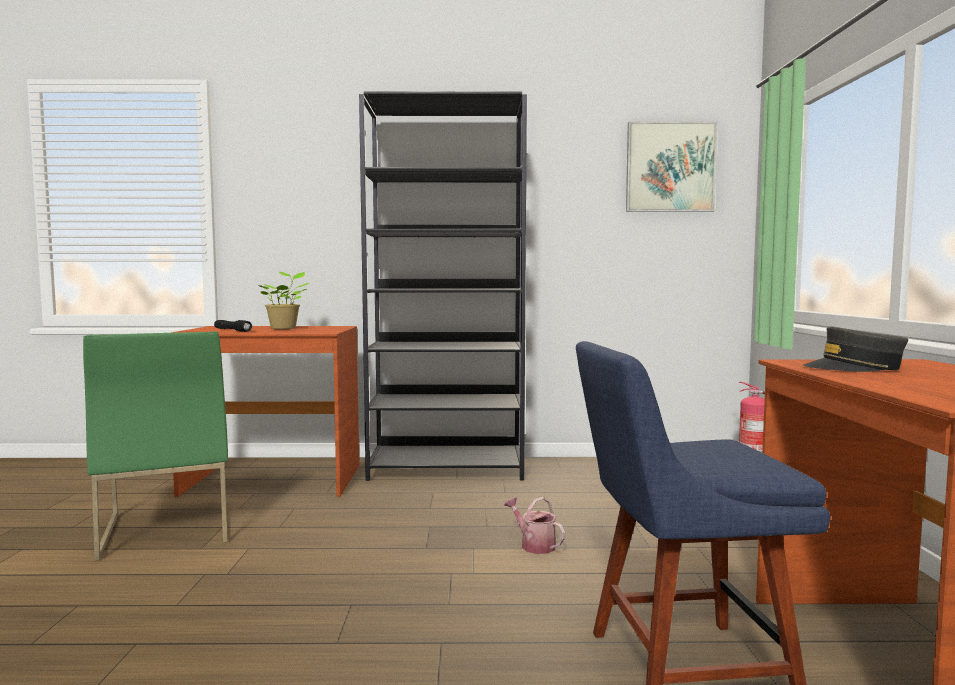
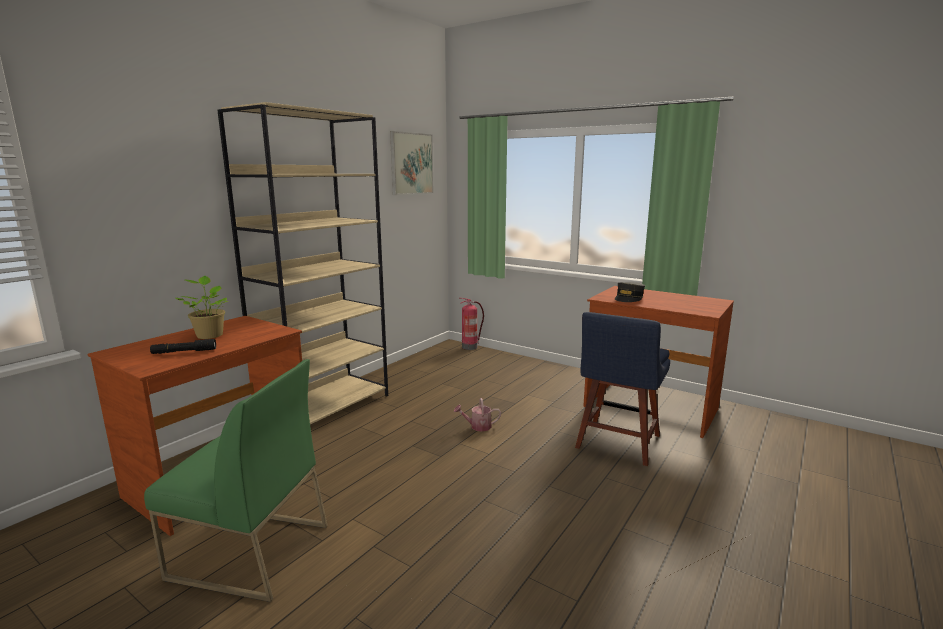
camera: 55 degrees left, 10 degrees up
(447, 468) = (326, 408): black bookcase -> beige bookcase

